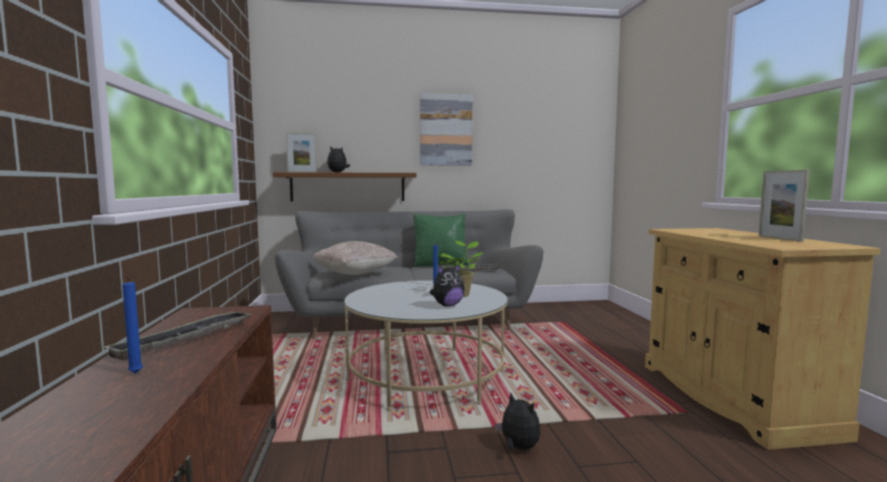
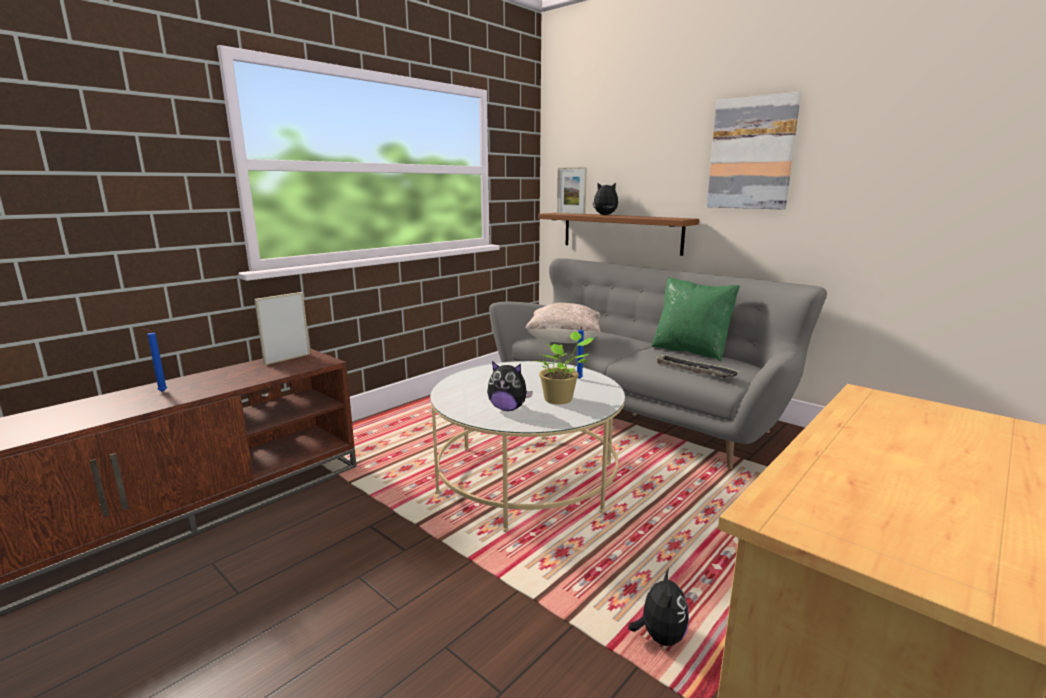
camera: 50 degrees right, 10 degrees up
(185, 339) = (235, 376): tray -> none
(518, 448) = (444, 591): plush toy -> plush toy (660, 636)
(779, 238) = (958, 501): picture frame -> picture frame (287, 359)

